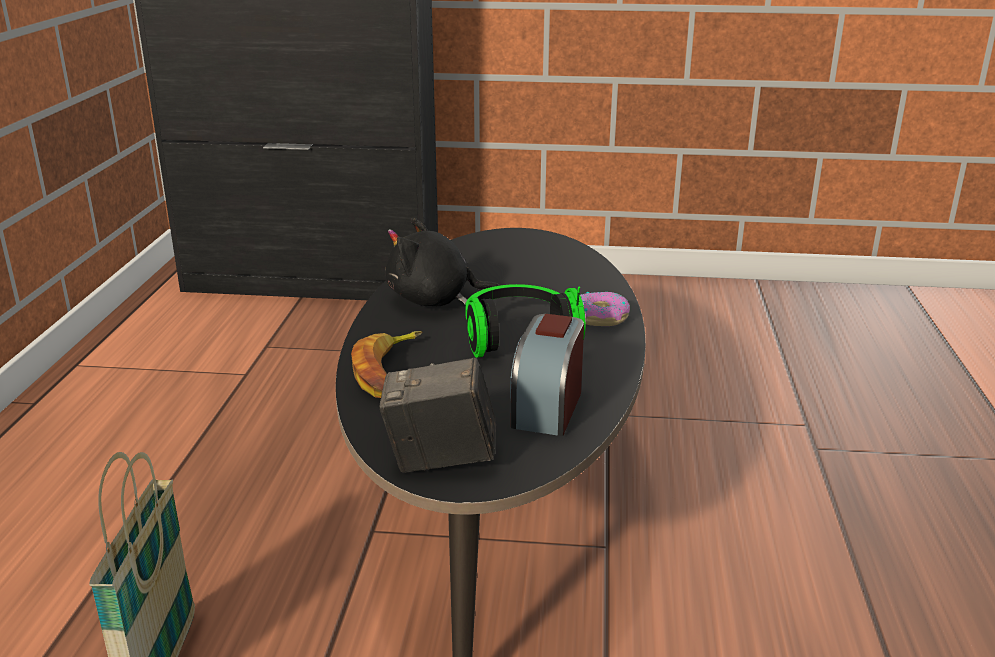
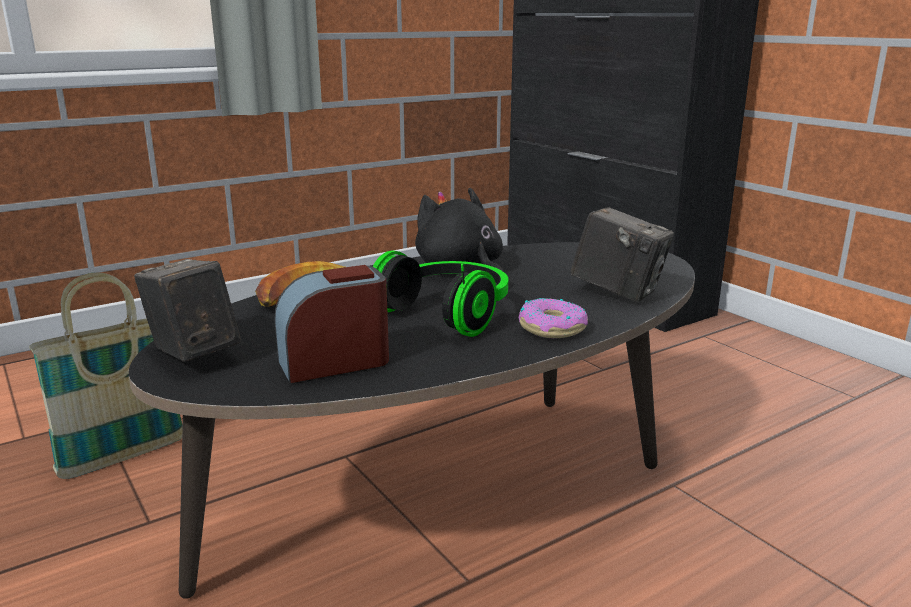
camera: 50 degrees right, 5 degrees down
(571, 273) = (618, 292): none -> camera

